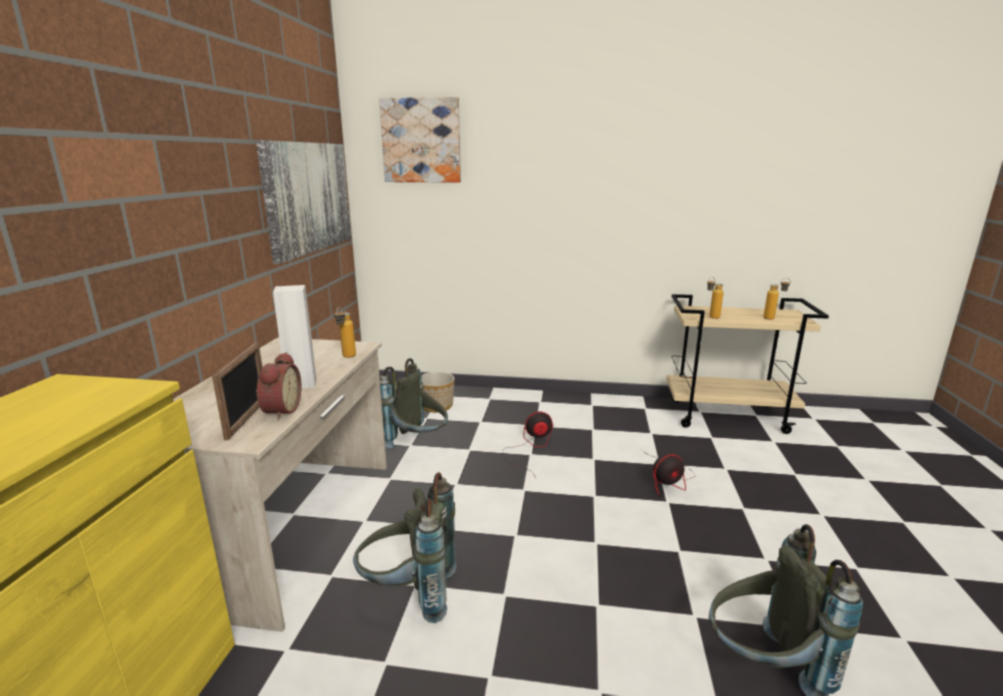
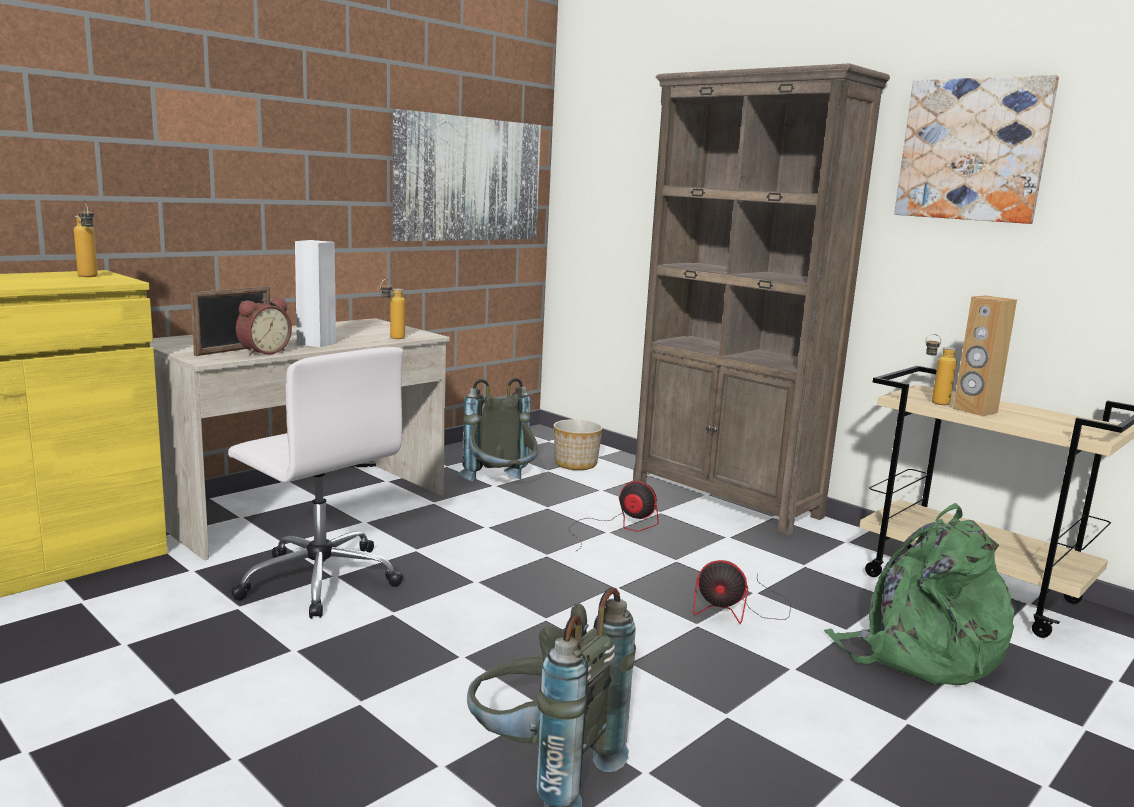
camera: 35 degrees right, 5 degrees down
(409, 594) = (319, 579): grey backpack -> white office chair
(421, 141) = (626, 122): picture -> picture (973, 150)
(554, 401) = (726, 499): none -> brown bookcase
(736, 318) = (974, 410): none -> brown speaker
(767, 467) = (920, 652): none -> green backpack
(773, 318) = (1044, 423): bottle -> bottle (89, 277)

